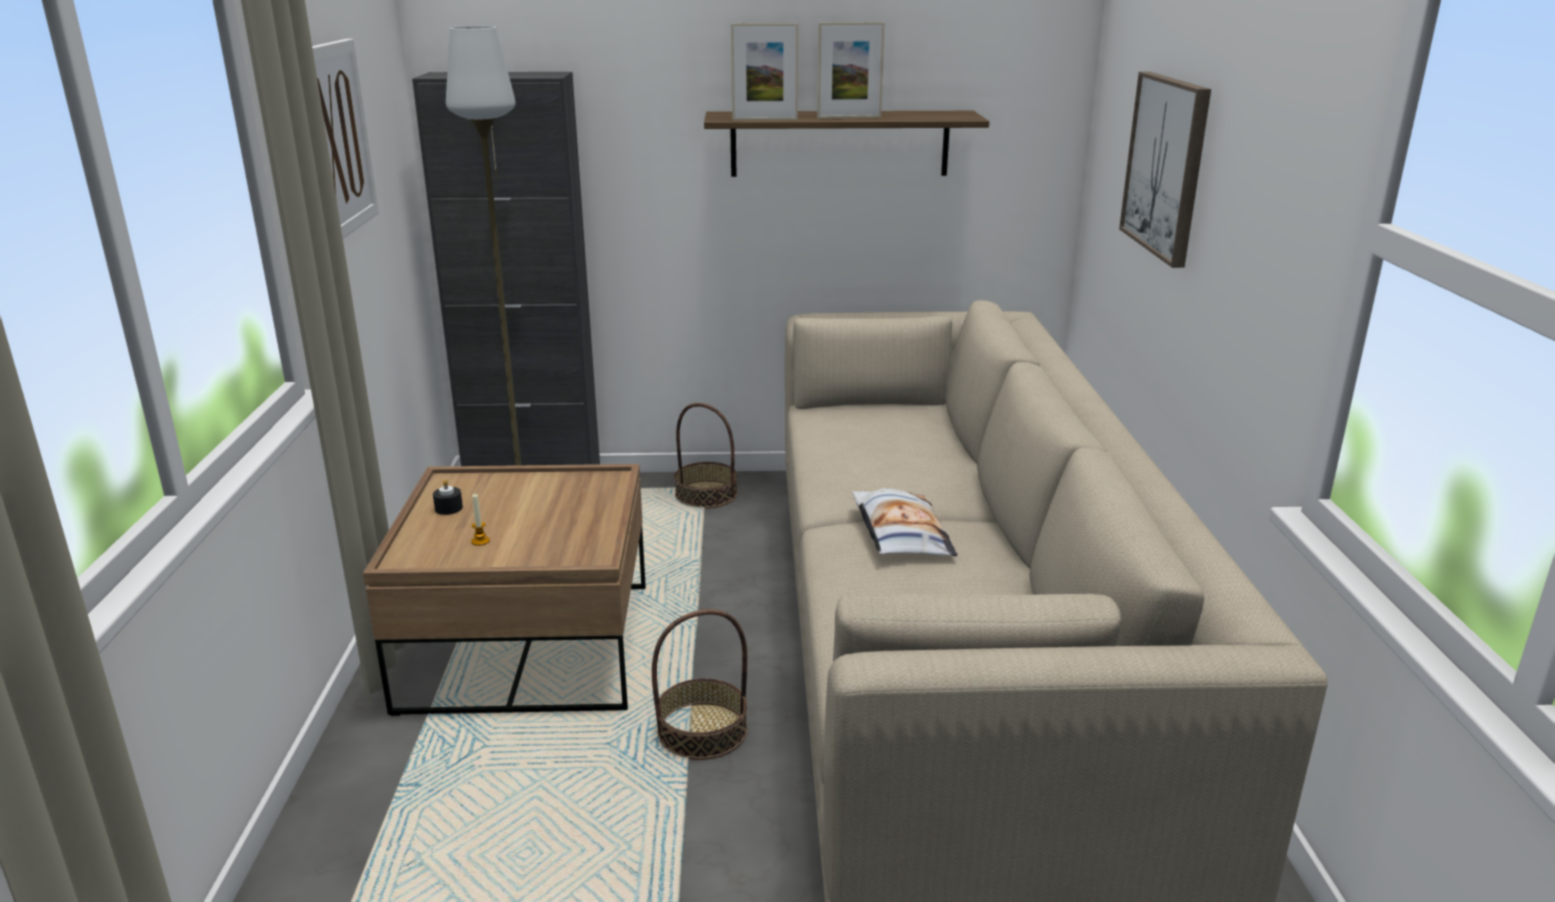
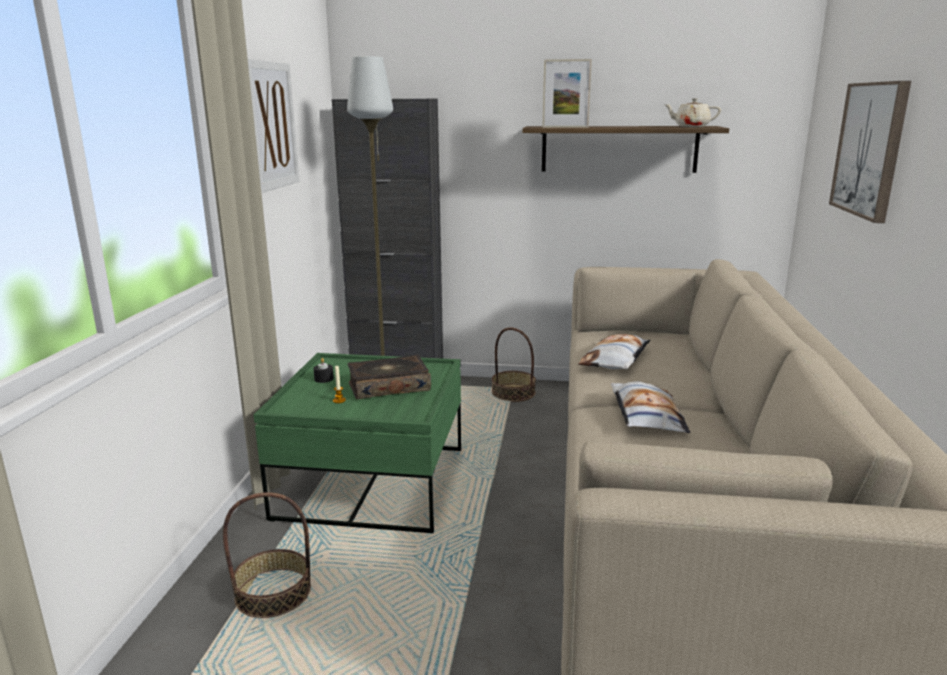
camera: 10 degrees right, 5 degrees down
(529, 646) = (373, 482): brown coffee table -> green coffee table
(546, 514) = (388, 387): none -> book
(702, 730) = (486, 554): basket -> basket (273, 593)
(849, 118) = (625, 127): picture frame -> none
(853, 452) = (615, 360): none -> pillow
(937, 115) = (691, 126): none -> beige teapot

